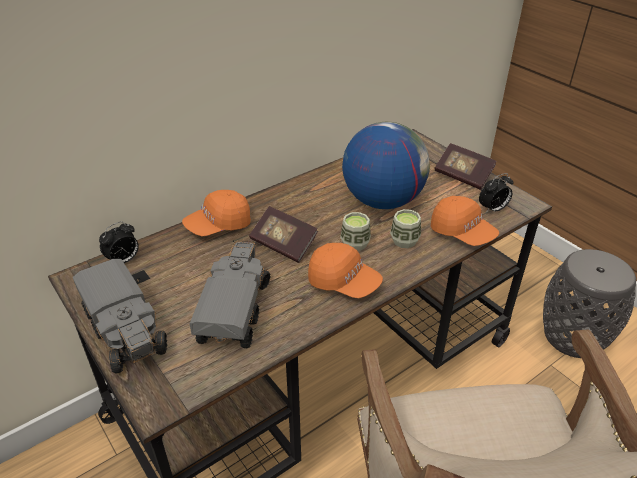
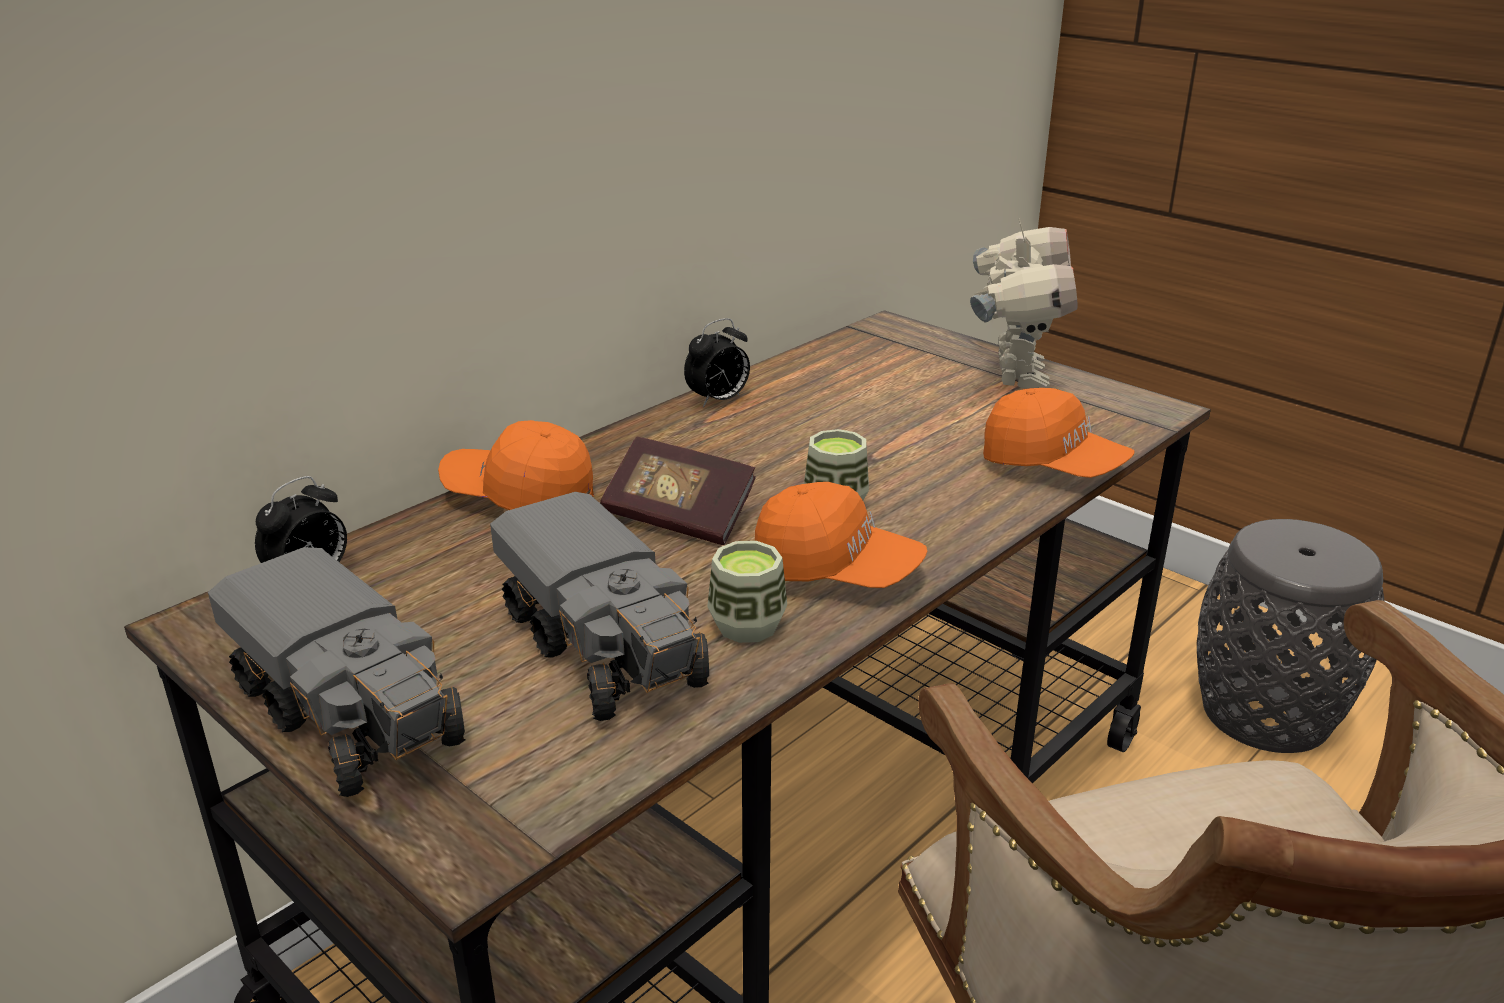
camera: 10 degrees left, 10 degrees down
(218, 225) = (520, 496): orange cap -> orange cap turned 60 degrees clockwise
(234, 312) = (606, 648): toy truck -> toy truck turned 150 degrees clockwise
(382, 201) = (866, 426): globe -> none
(404, 241) = (939, 488): cup -> cup (747, 625)
(463, 176) = (1015, 375): book -> toy robot
(492, 209) = (1097, 423): alarm clock -> alarm clock (718, 400)

